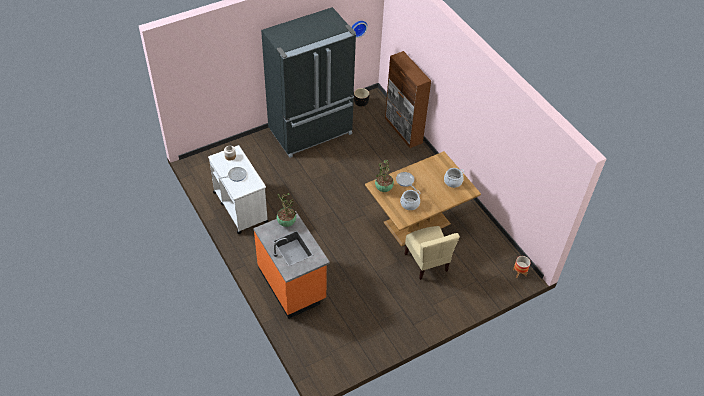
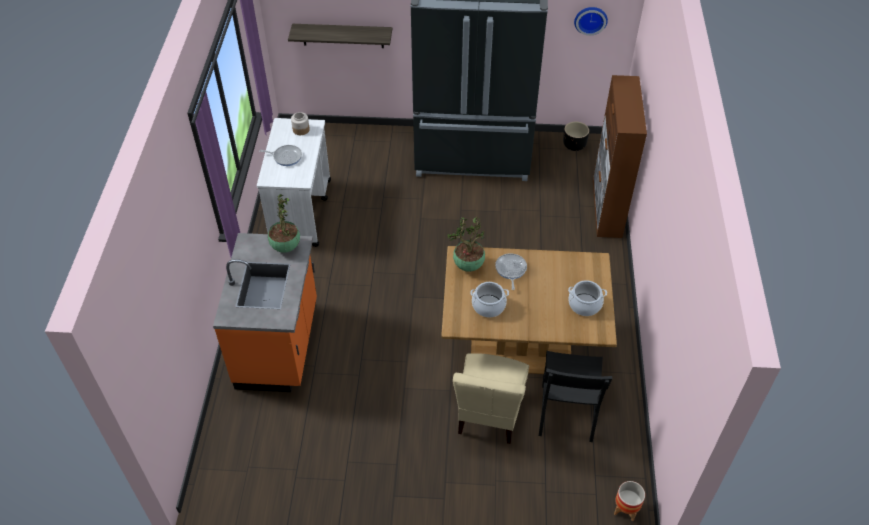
camera: 35 degrees right, 0 degrees up
(218, 90) = (343, 35): none -> shelf
(461, 243) = (566, 412): none -> black chair

